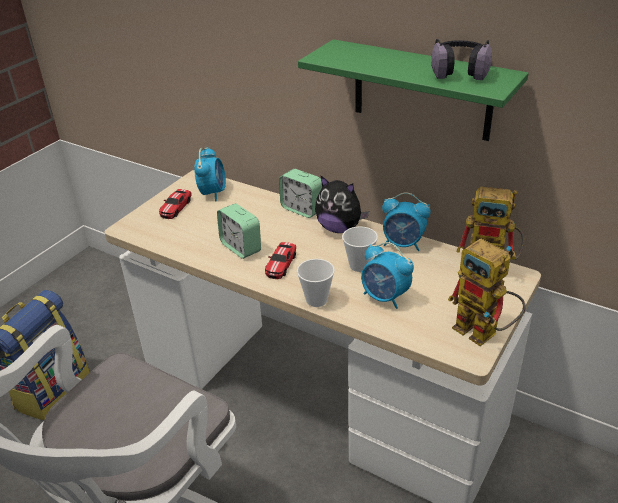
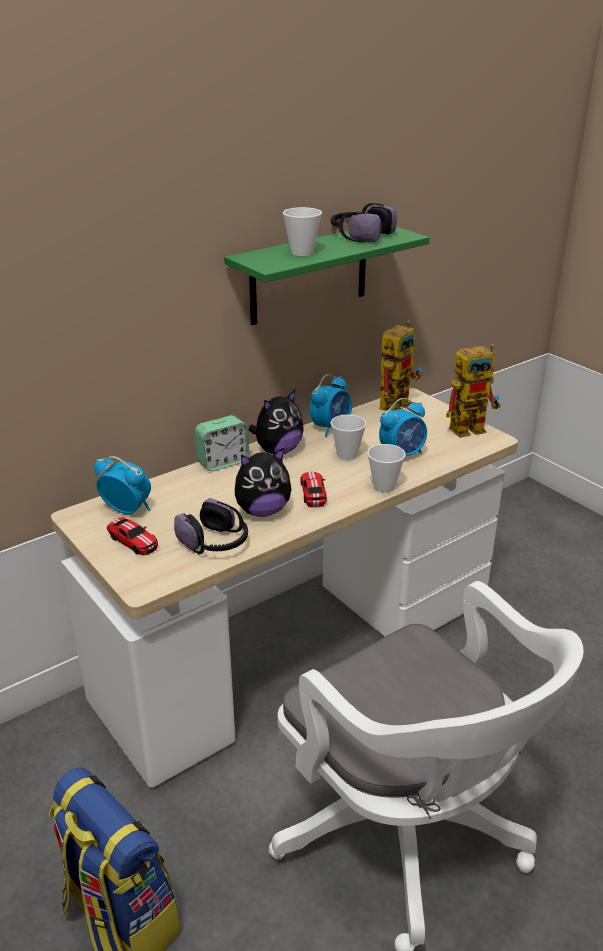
camera: 70 degrees left, 5 degrees down
(187, 239) = (215, 543): none -> headphones
(241, 247) = (262, 511): alarm clock -> plush toy
(281, 264) = (313, 493): toy car -> toy car turned 135 degrees counterclockwise
(373, 60) = (302, 252): none -> cup

